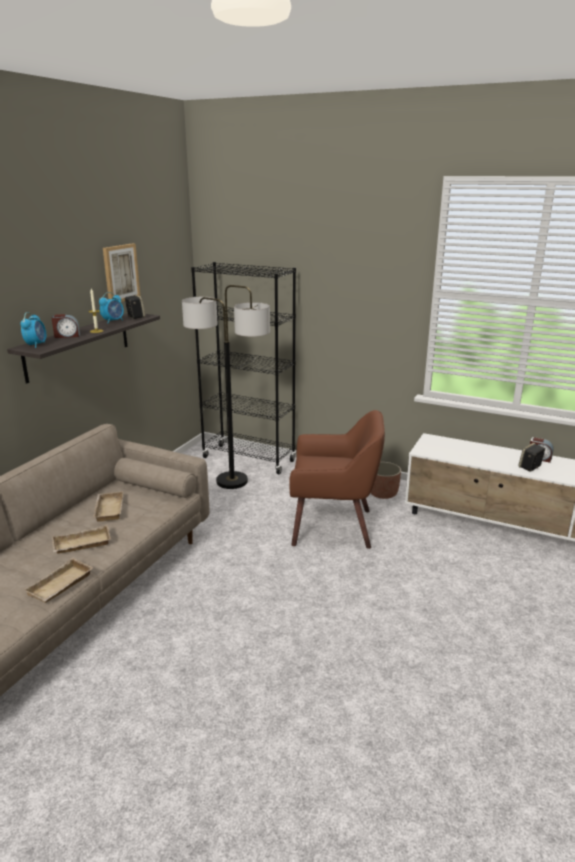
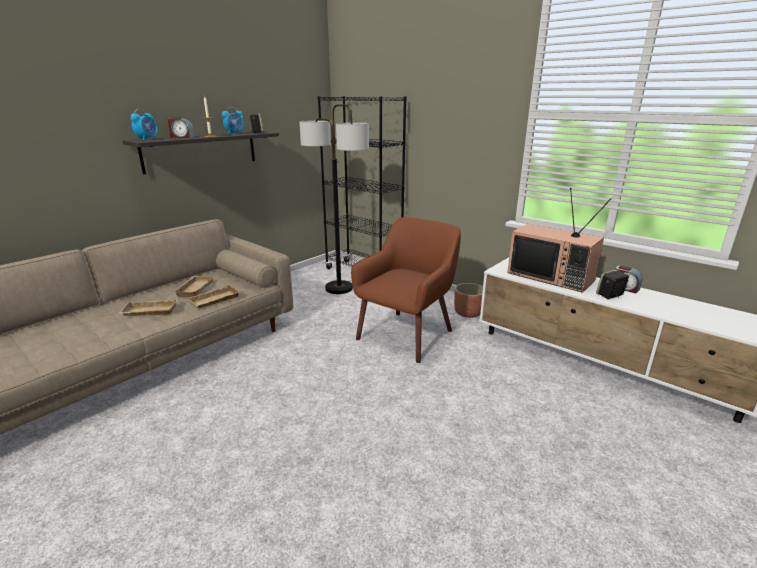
camera: 15 degrees right, 0 degrees up
(61, 586) = (103, 341): beige tray -> beige tray (214, 300)
(120, 273) = (249, 94): picture -> none
(333, 526) = (406, 334): brown armchair -> brown armchair turned 75 degrees counterclockwise
(472, 452) = (551, 277): none -> television

